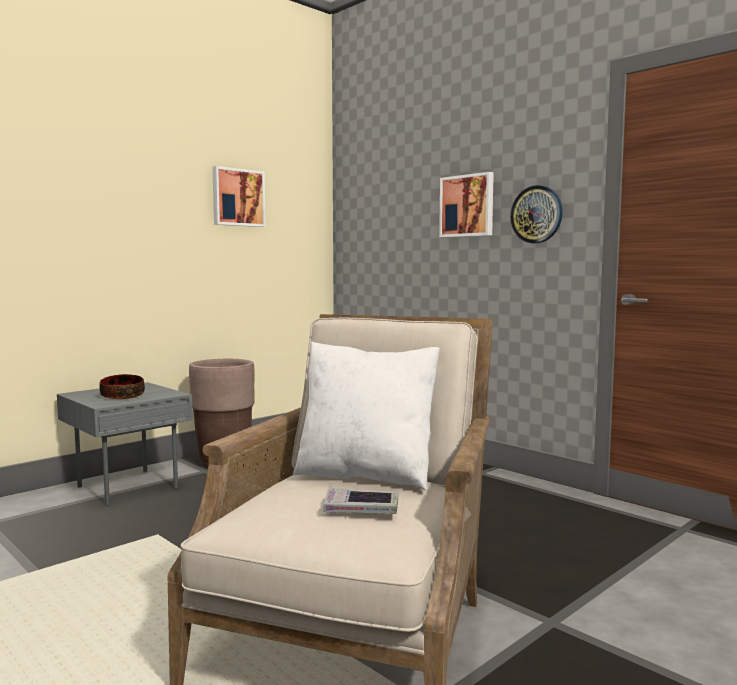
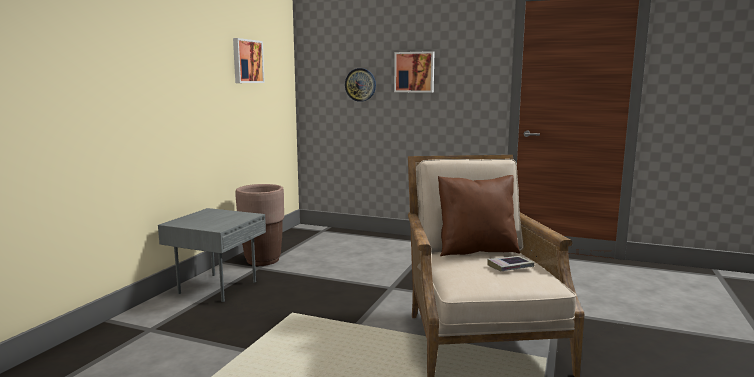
camera: 25 degrees left, 5 degrees up
(122, 396) = (217, 221): bowl -> none
(366, 475) = (476, 250): white pillow -> brown pillow
(536, 214) = (466, 80): wall clock -> wall clock (360, 85)

